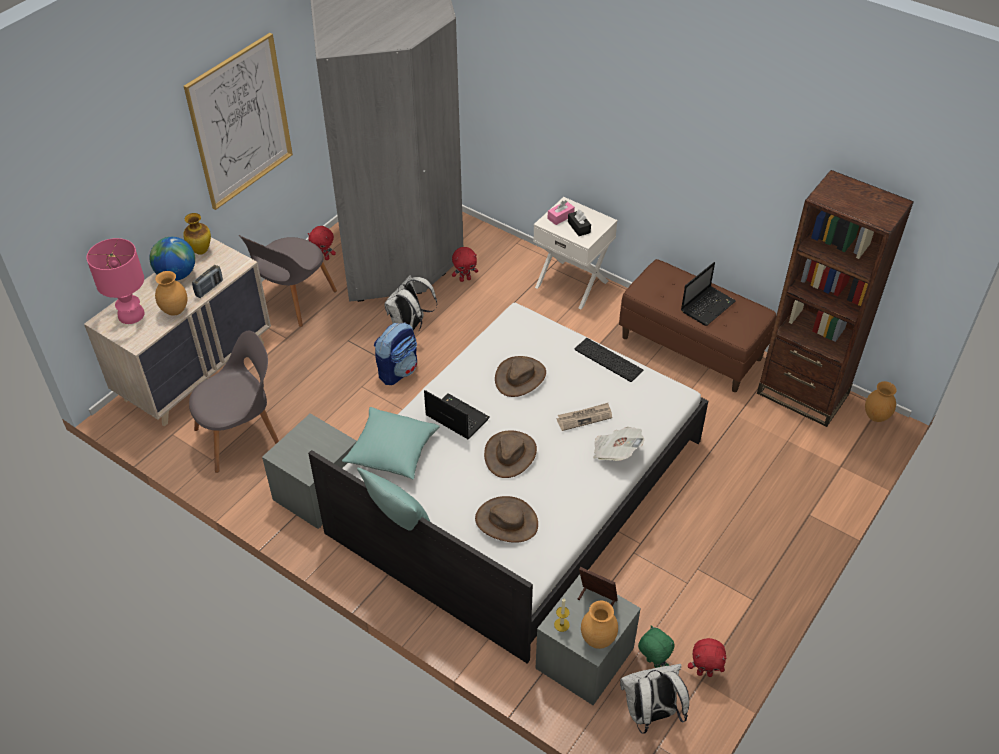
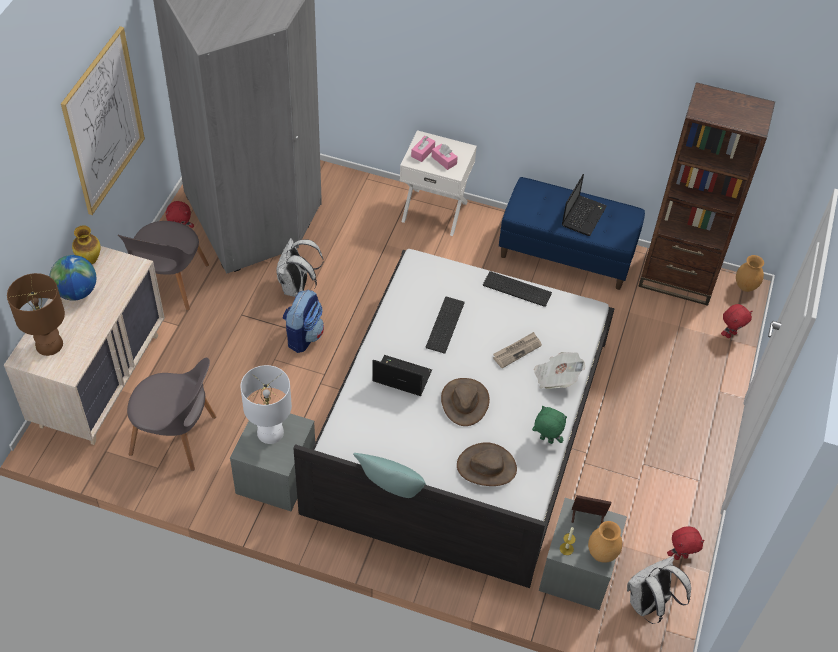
camera: 20 degrees left, 5 degrees up
(131, 314) = (49, 344): pink table lamp -> brown table lamp
(175, 311) = (93, 331): brown vase -> none
(209, 288) = (117, 299): radio -> none
(241, 436) = (177, 437): grey chair -> grey chair turned 60 degrees clockwise
(309, 442) = (269, 432): none -> white table lamp
(392, 451) = (355, 424): turquoise pillow -> none
(465, 279) = (331, 226): red plush toy -> red plush toy (730, 334)
(520, 377) = (444, 324): brown hat -> keyboard
(579, 227) = (444, 160): black tissue box -> pink tissue box
(652, 664) = (635, 559): green plush toy -> green plush toy (546, 440)
(692, 348) = (567, 254): brown bench -> blue bench

